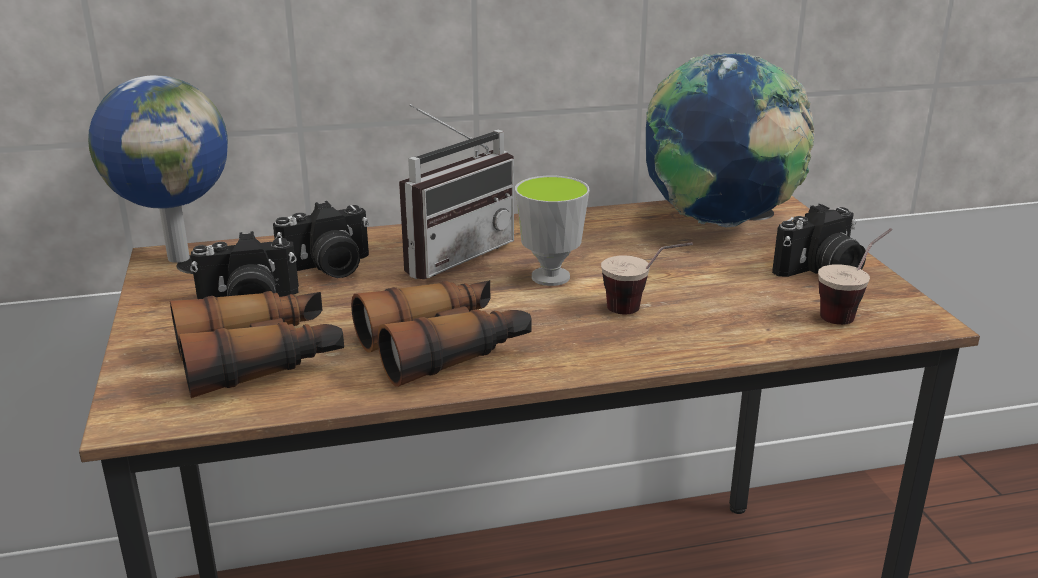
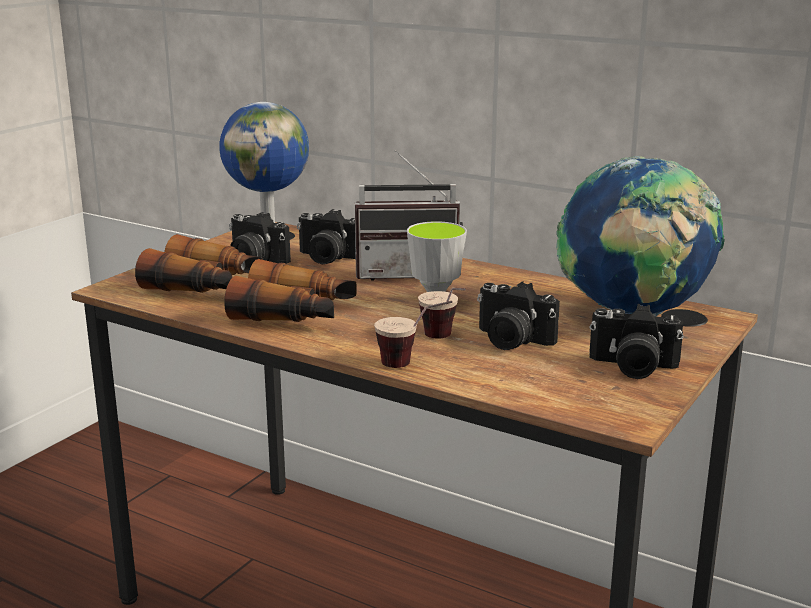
camera: 45 degrees right, 5 degrees down
(691, 287) = (511, 340): none -> camera
(850, 313) = (584, 395): cup -> cup (412, 364)

